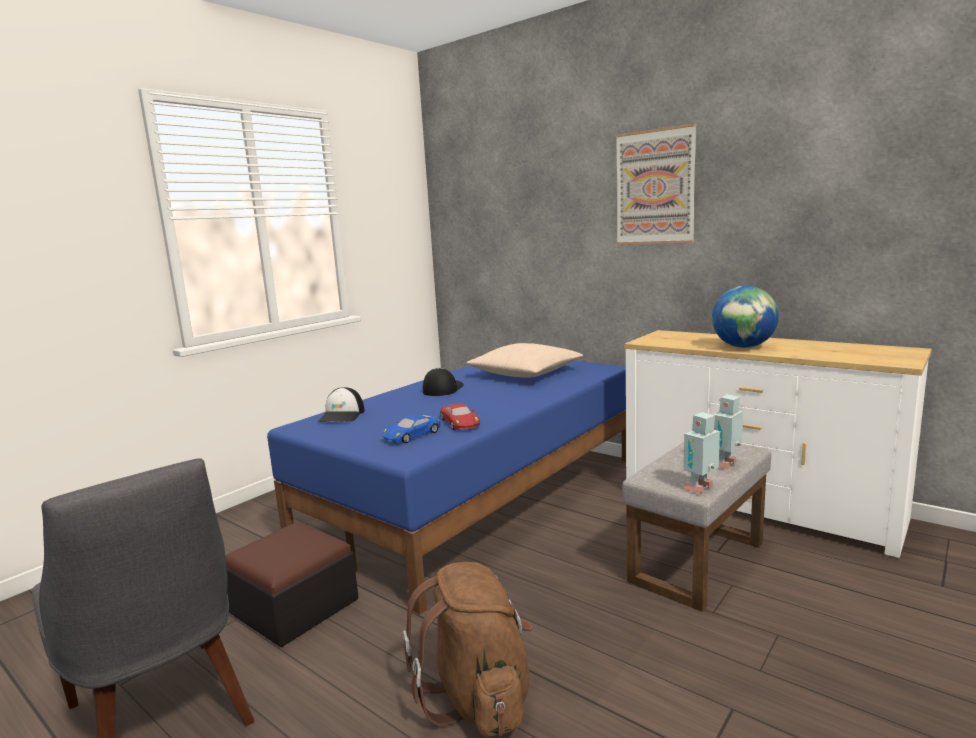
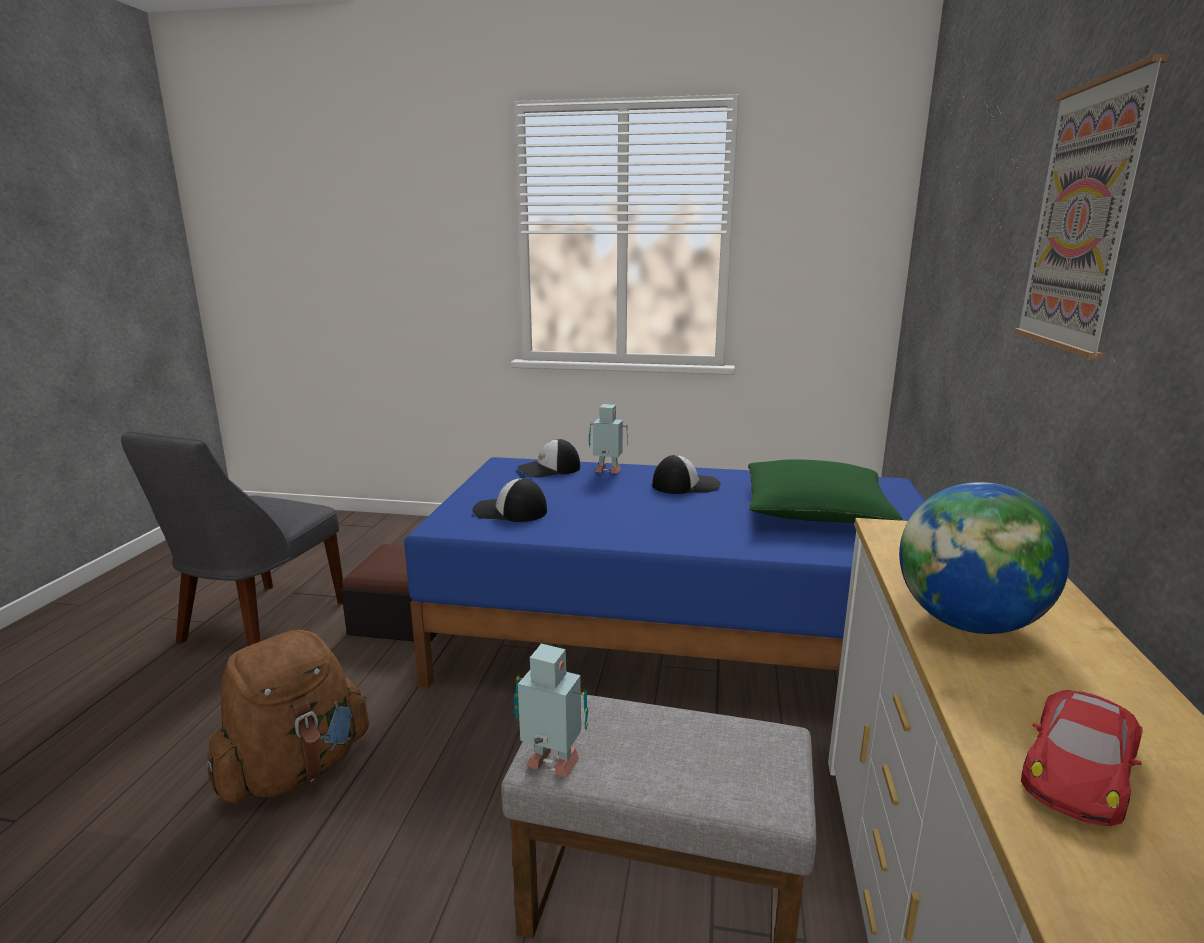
camera: 60 degrees right, 5 degrees up
(412, 435) = (509, 511): blue toy car -> cap
(459, 422) = (567, 523): red toy car -> red toy car (1079, 766)
(526, 373) = (815, 511): beige pillow -> green pillow
(726, 465) = (675, 783): toy robot -> toy robot (608, 472)

